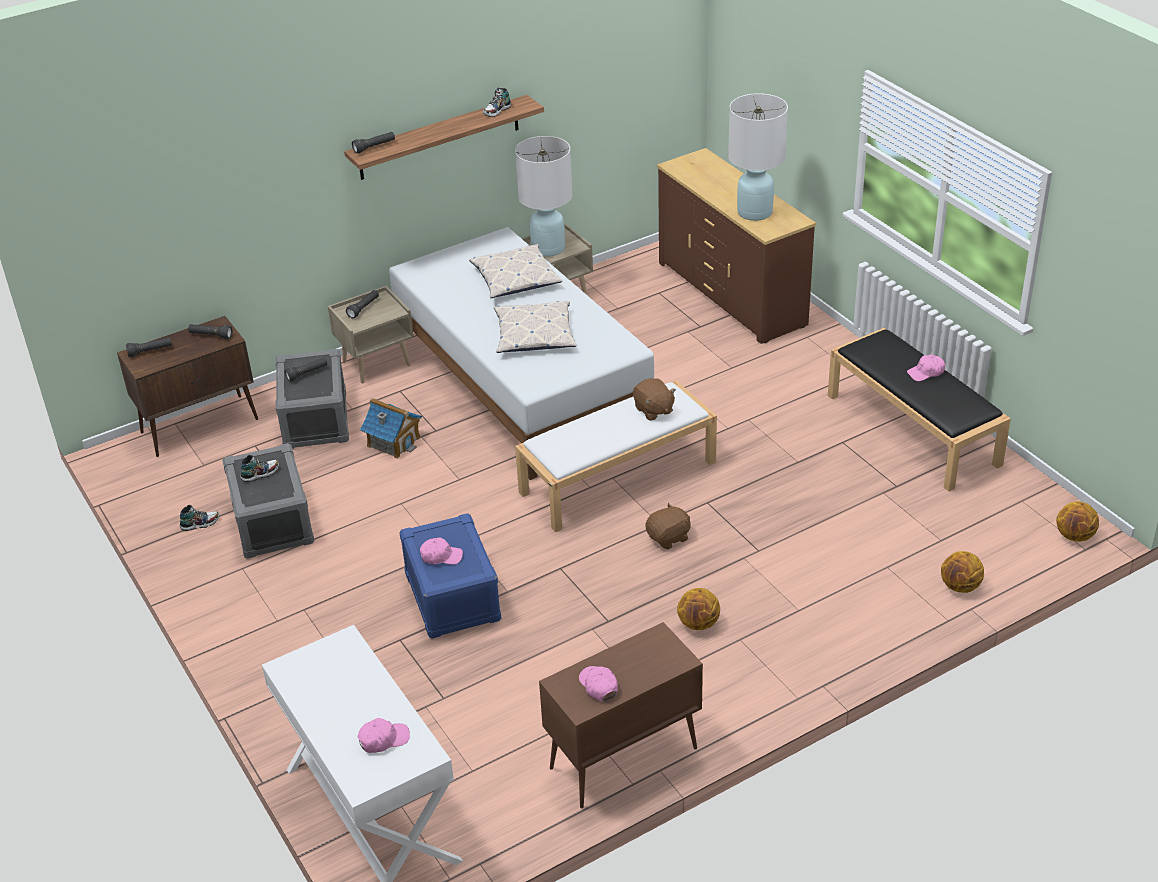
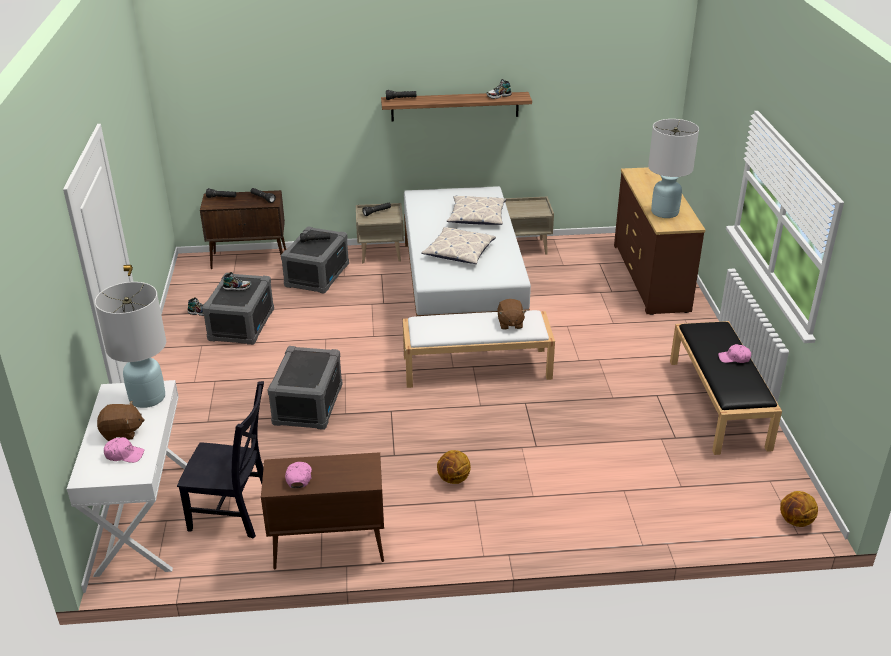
camera: 25 degrees right, 5 degrees down
(393, 441) = (352, 302): toy house -> none
(441, 556) = (298, 369): pink cap -> none
(451, 597) = (307, 404): blue storage box -> grey storage box
(477, 763) = (234, 513): none -> black chair
(548, 248) = (523, 208): white table lamp -> white table lamp (147, 397)
(669, 538) = (479, 416): brown plush toy -> brown plush toy (122, 432)
(960, 587) = (671, 524): basketball -> none

